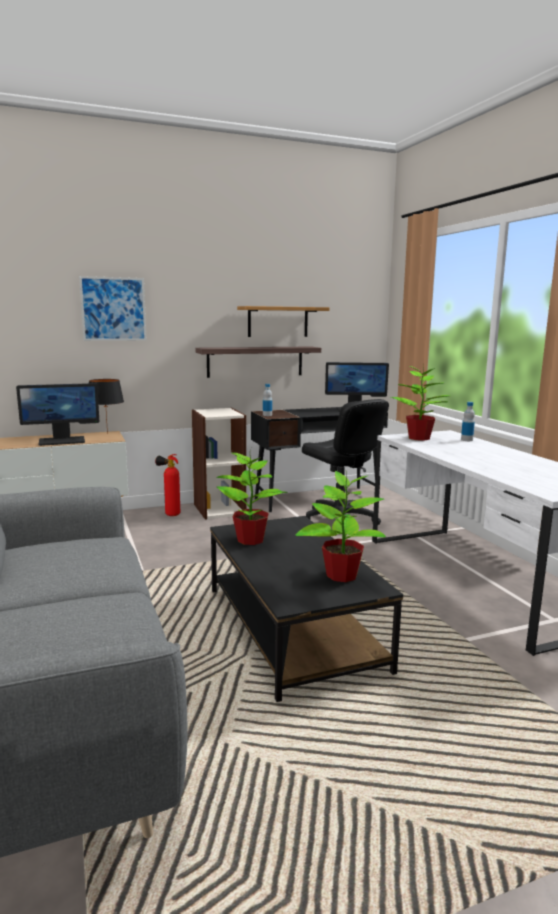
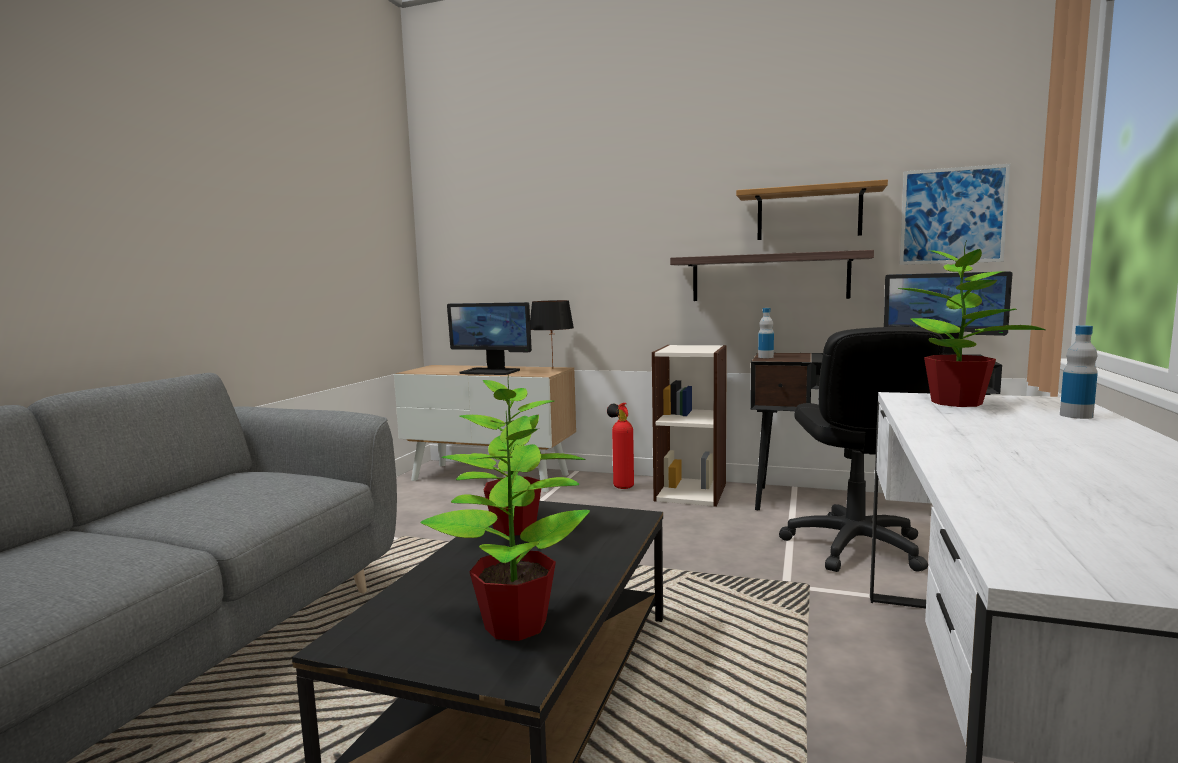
camera: 40 degrees right, 5 degrees down
(113, 309) = (574, 212): picture -> picture (952, 216)

